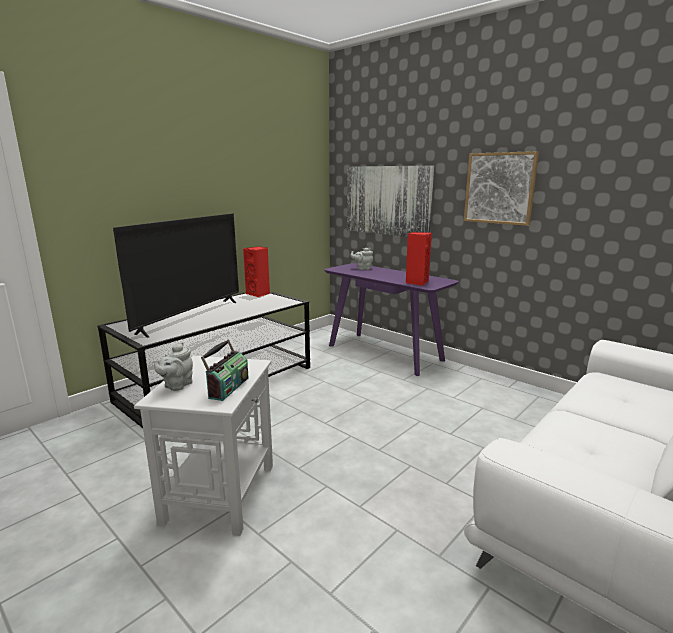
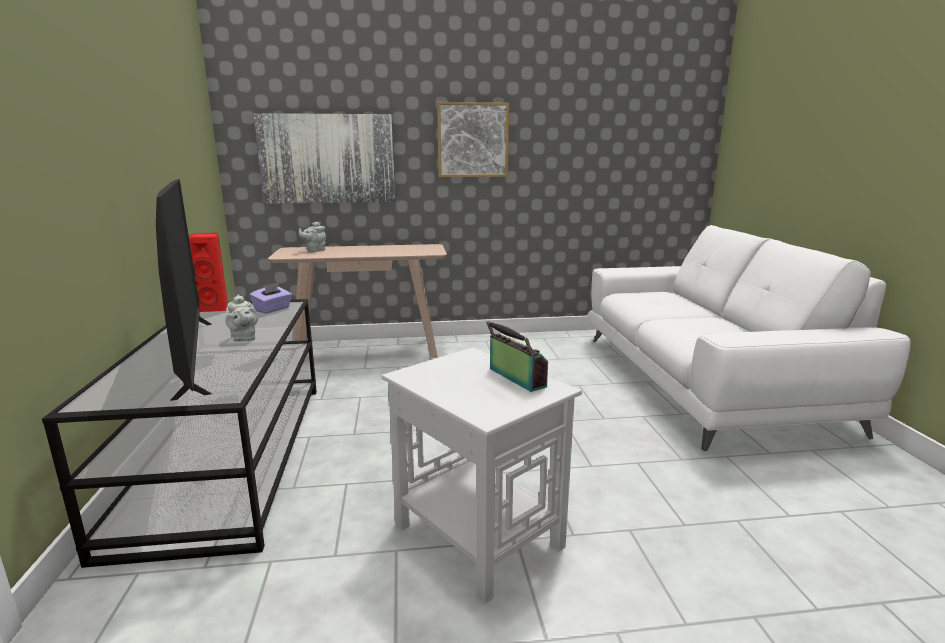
camera: 50 degrees left, 0 degrees up
(176, 385) = (467, 399): grey teapot -> grey teapot (243, 338)
(278, 303) = (273, 309): none -> purple tissue box
(385, 352) = (367, 349): purple console table -> beige console table
(416, 282) = (412, 251): red speaker -> none

